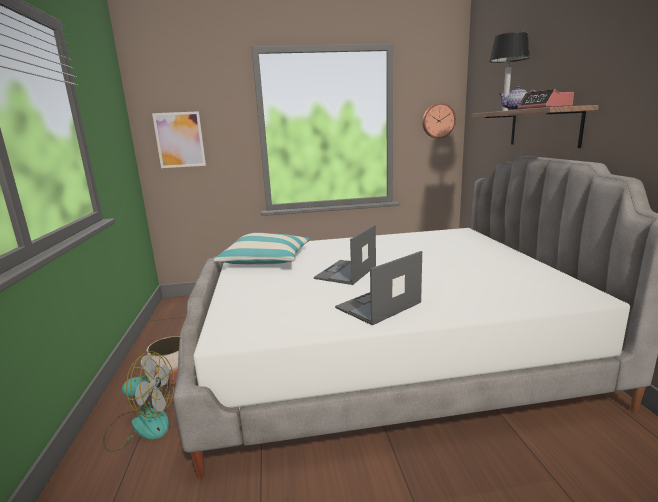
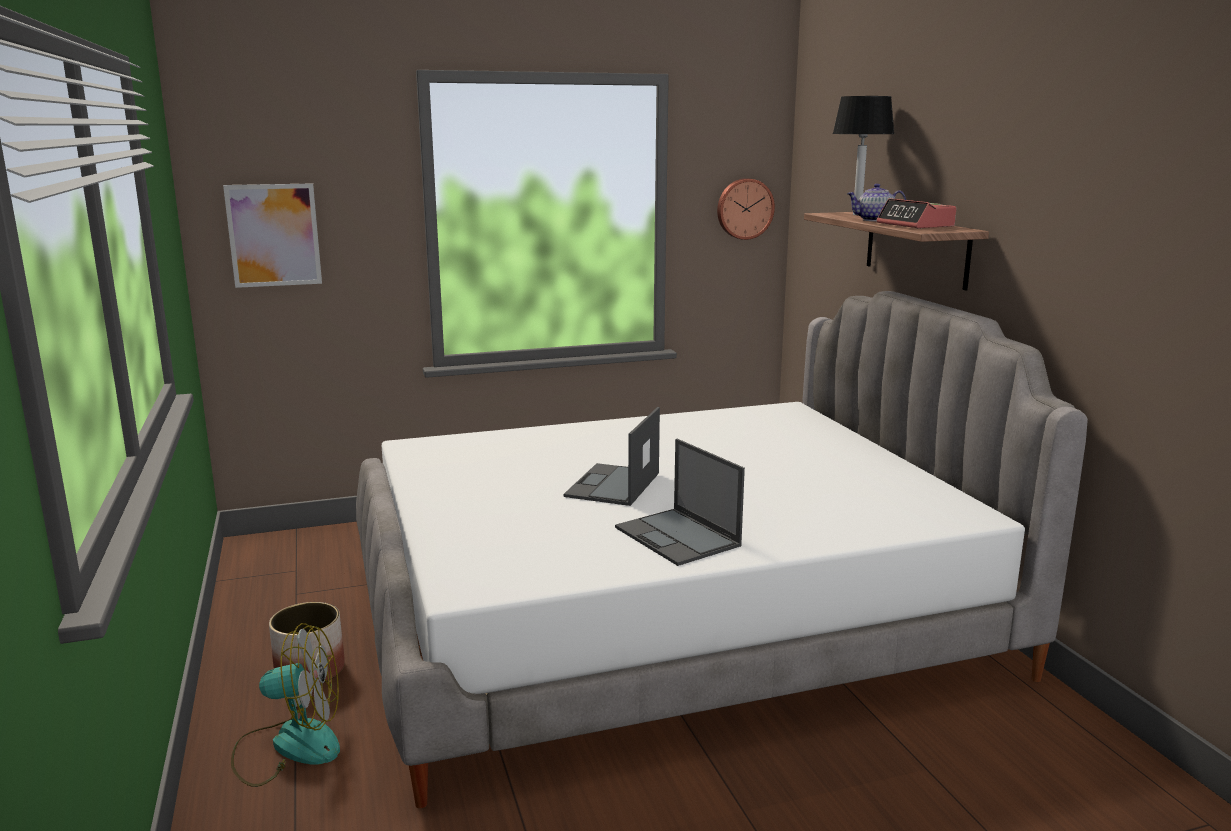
camera: 10 degrees left, 0 degrees up
(266, 260) = (467, 465): pillow -> none
(378, 306) = (678, 537): laptop -> laptop turned 75 degrees counterclockwise

